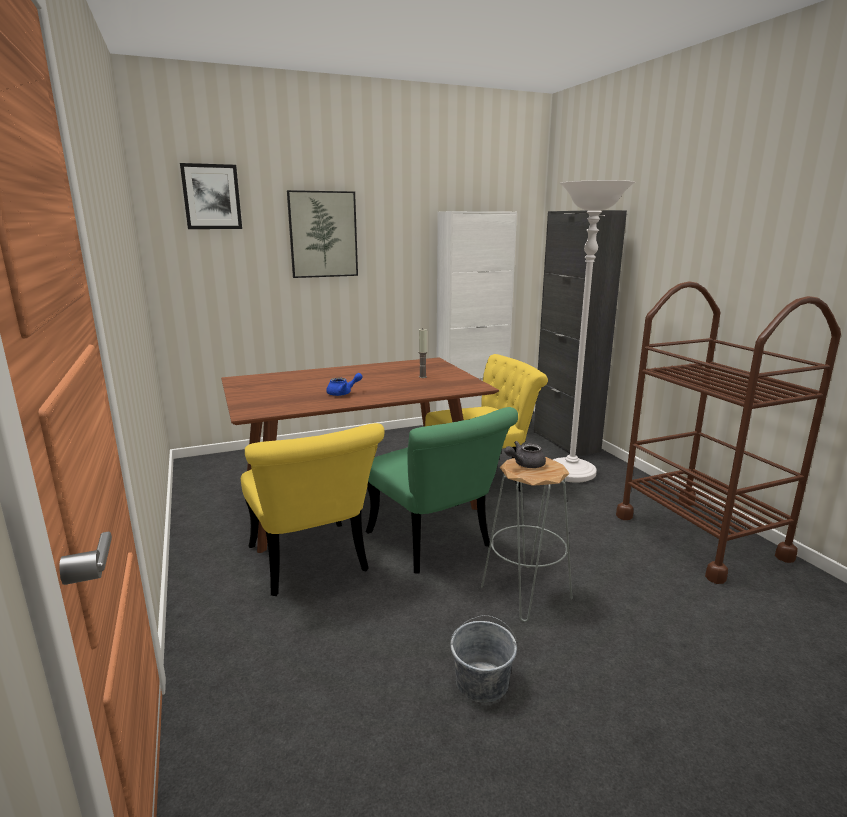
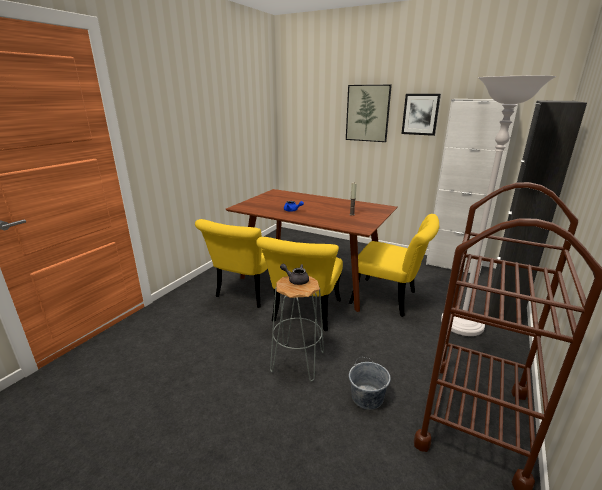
camera: 50 degrees right, 5 degrees up
(211, 197) = (310, 89): picture -> picture (420, 114)
(436, 545) = (304, 315): green chair -> yellow chair
(482, 682) = (211, 377): grey bucket -> grey bucket (367, 397)

